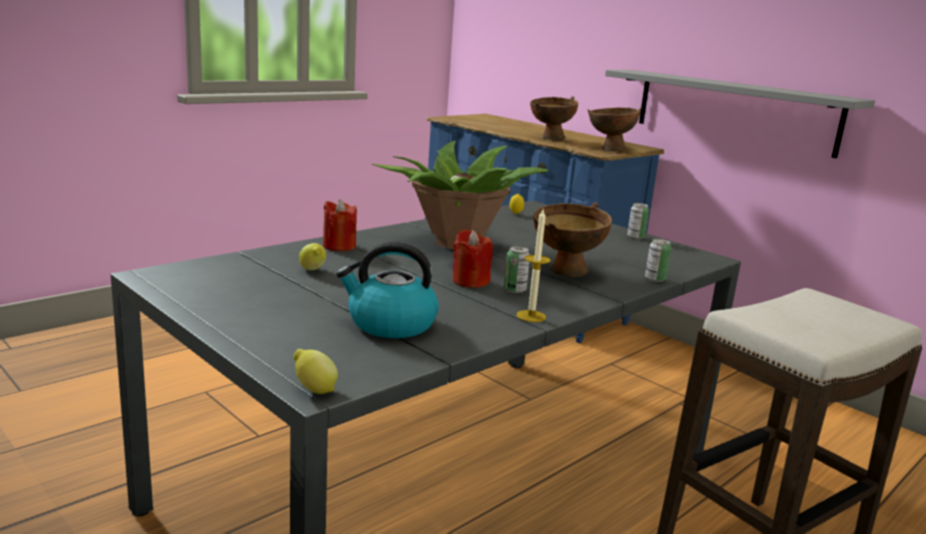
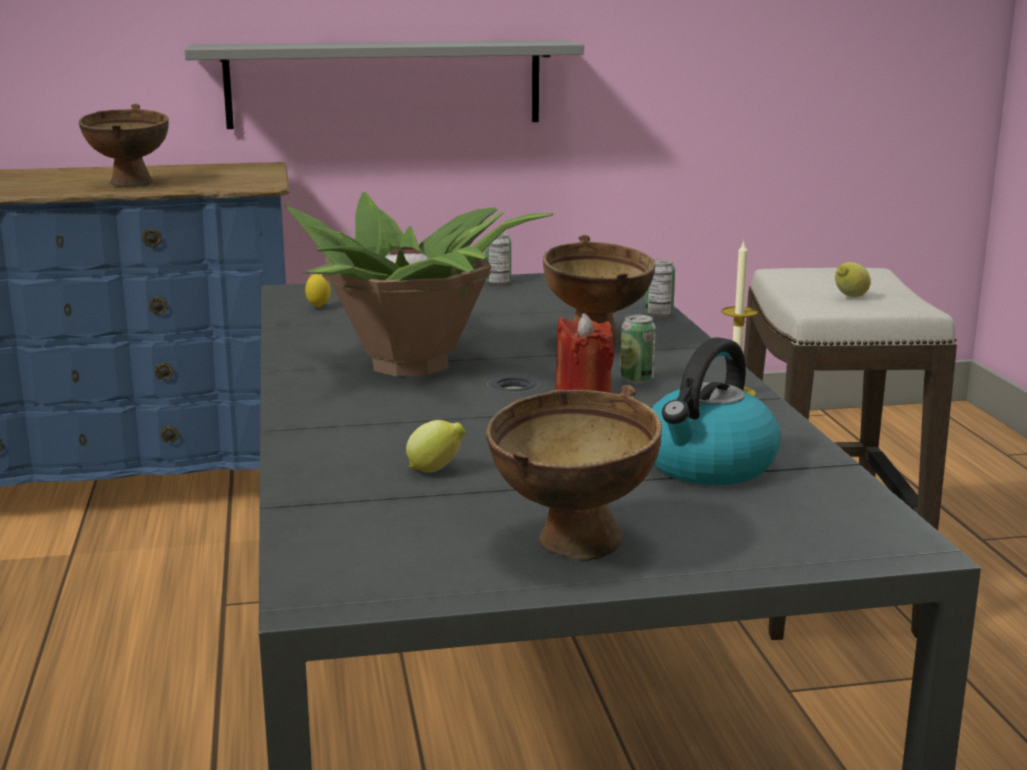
camera: 55 degrees left, 0 degrees up
(314, 390) = (907, 548): lemon -> lemon (849, 297)
(339, 246) = (333, 433): red candle -> none
(608, 149) = (249, 179): brown bowl -> brown bowl (570, 549)

